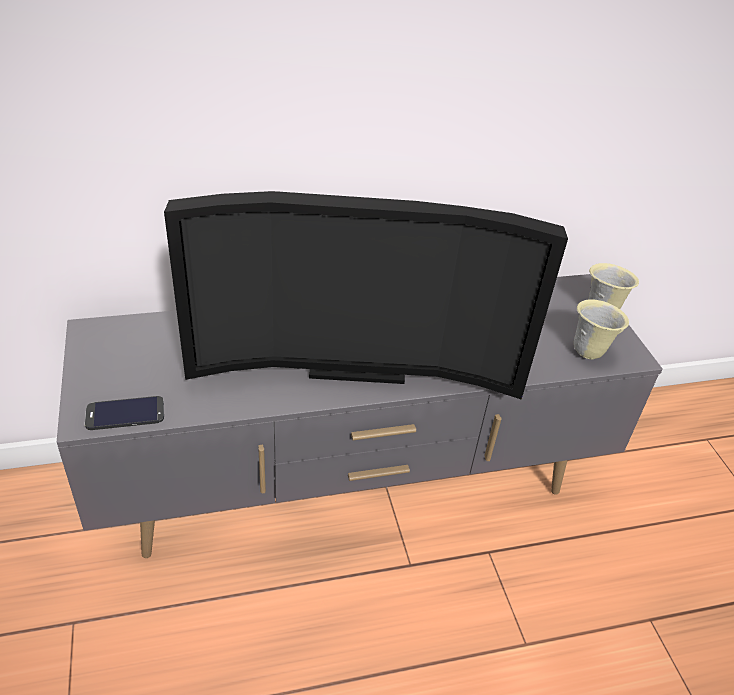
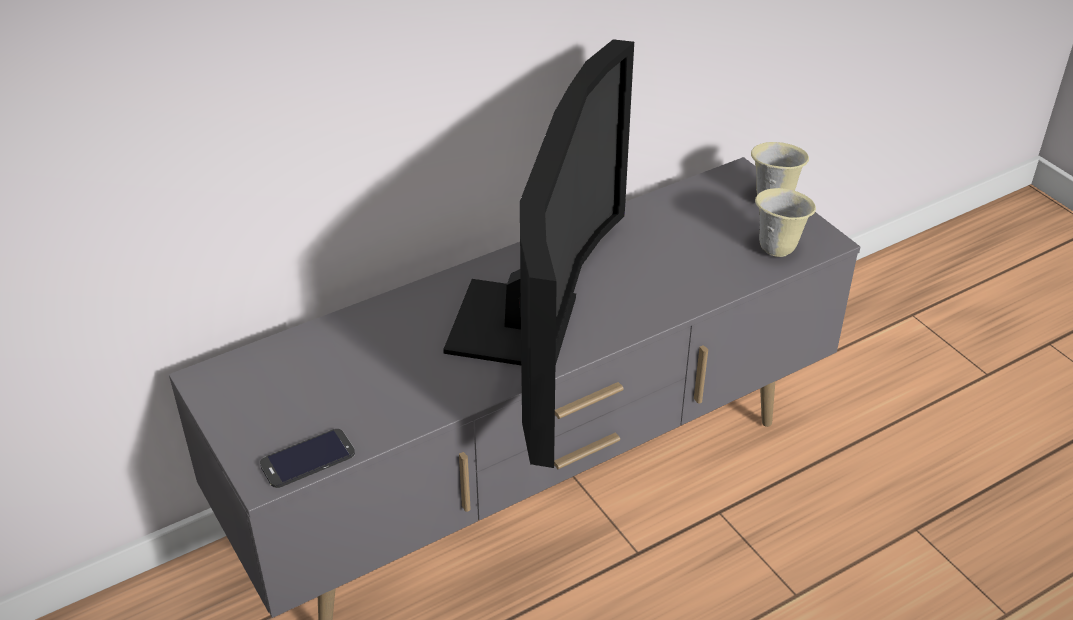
camera: 15 degrees left, 0 degrees up
(355, 361) = (532, 329): television -> television turned 60 degrees counterclockwise

